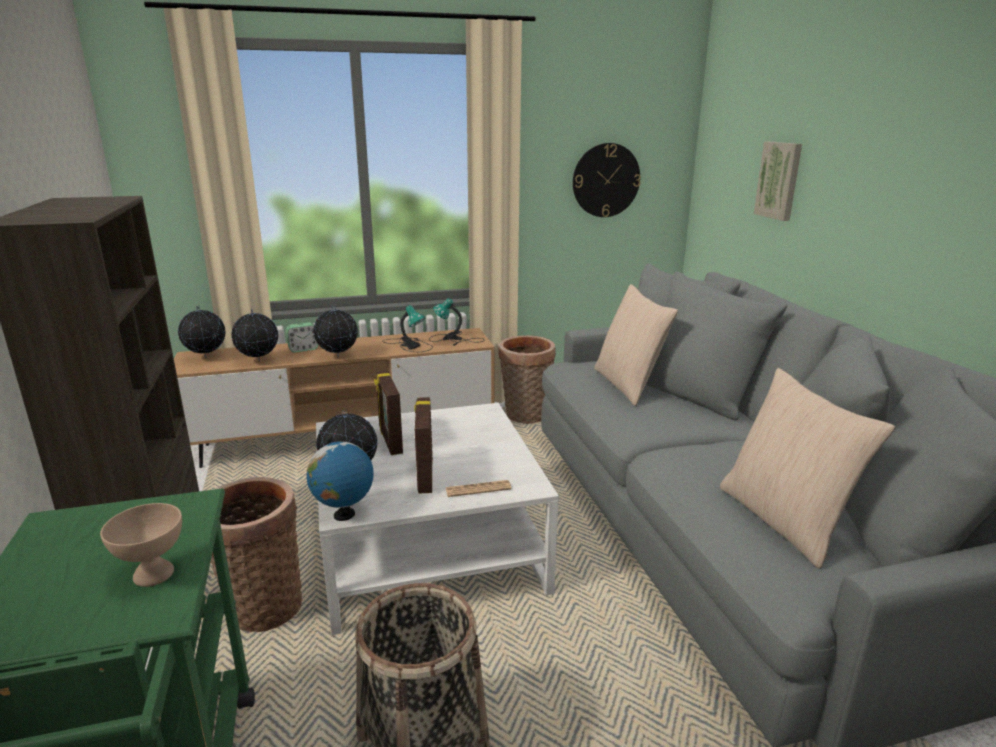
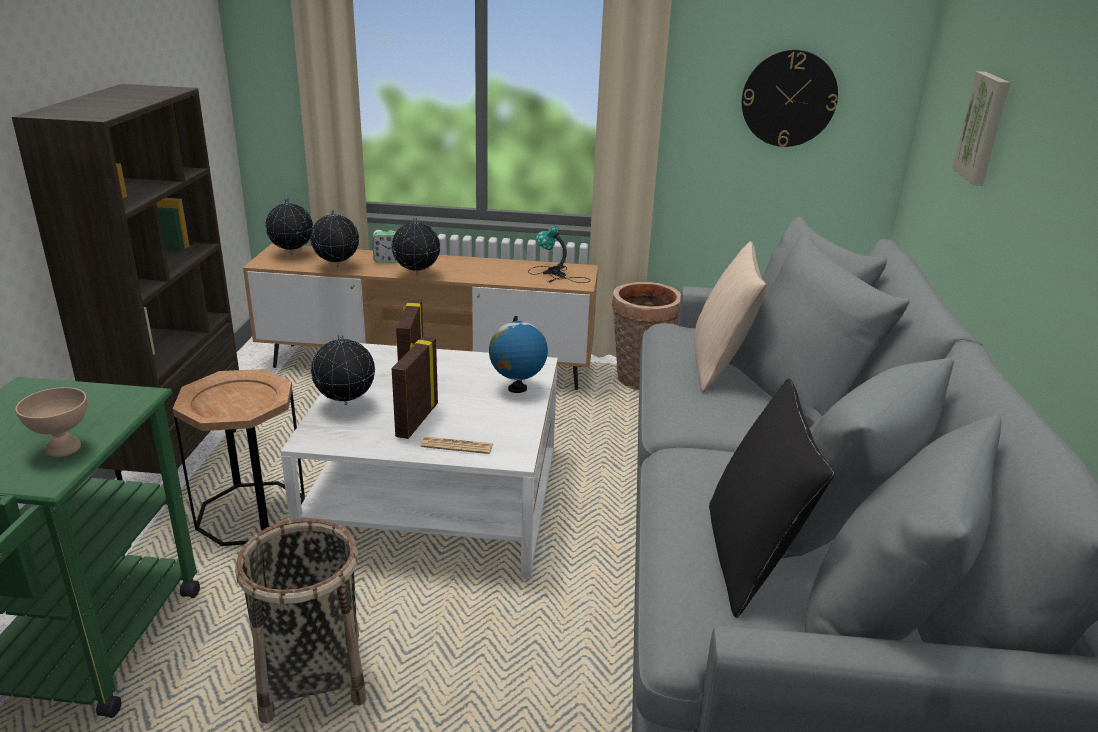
camera: 20 degrees right, 5 degrees up
(262, 606) = (251, 514): basket -> brown side table
(344, 515) = (312, 441): globe -> globe (517, 389)
(409, 345) = (501, 273): table lamp -> none
(784, 520) = (750, 558): beige pillow -> black pillow

